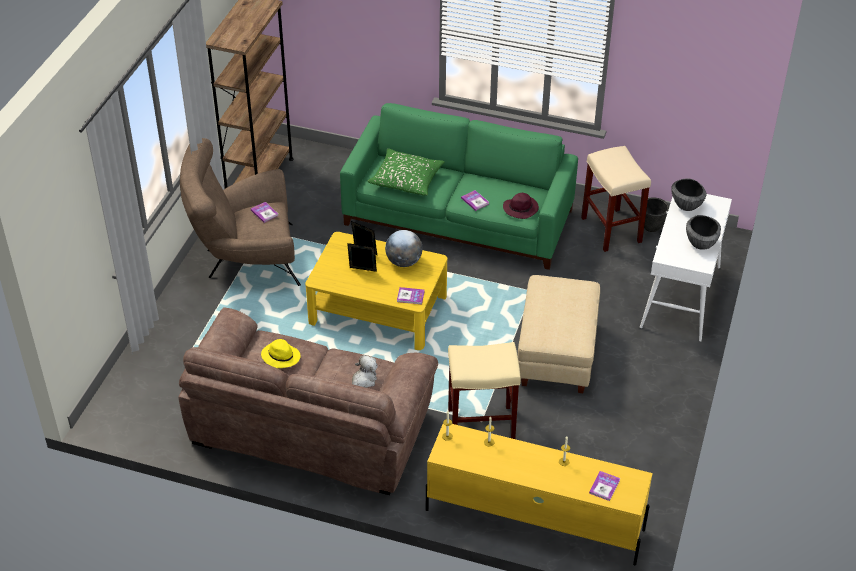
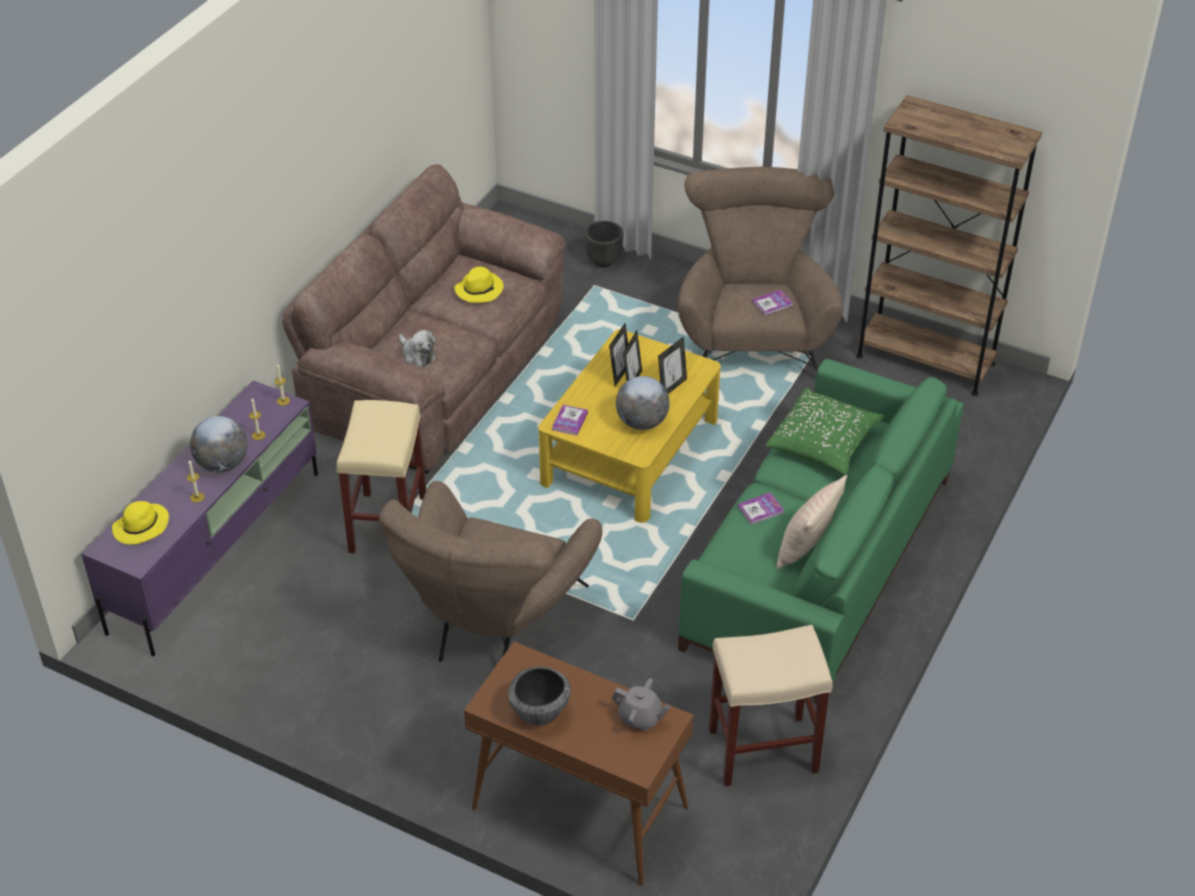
camera: 100 degrees right, 0 degrees up
(356, 278) = (619, 374): none -> picture frame
(499, 183) = (806, 548): none -> beige pillow
(521, 208) = (734, 560): purple hat -> none
(525, 455) = (222, 464): none -> globe
(533, 519) = (217, 550): yellow tv stand -> purple tv stand
(557, 354) = (493, 626): beige ottoman -> brown armchair
(604, 486) = (141, 527): book -> yellow hat
(651, 227) = (763, 809): black planter -> black planter (604, 260)
(681, 297) = (578, 808): white console table -> brown console table
(686, 206) = (640, 718): bowl -> grey teapot

